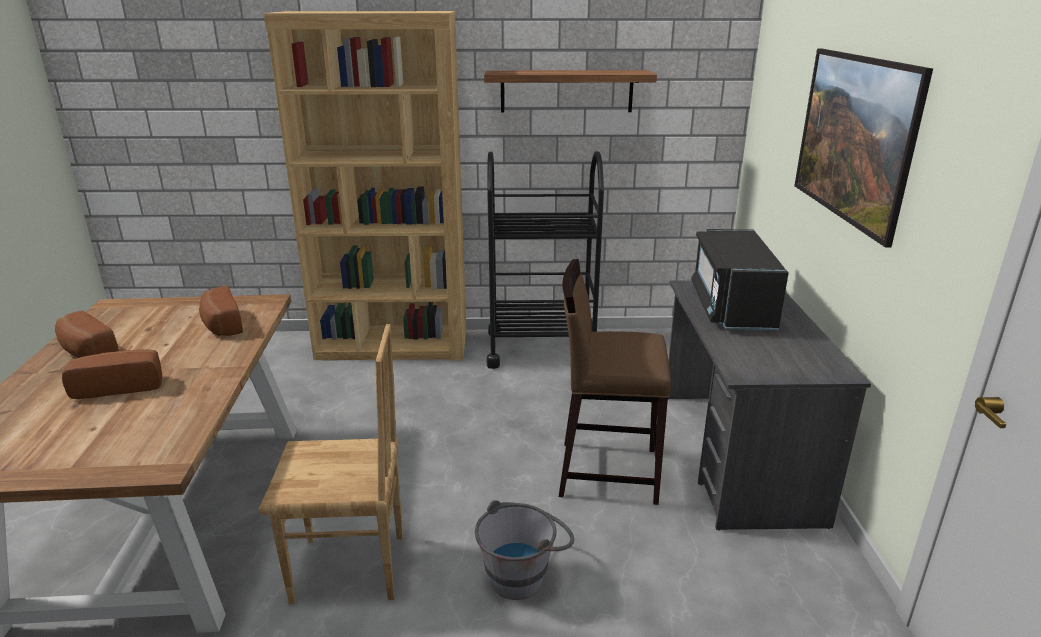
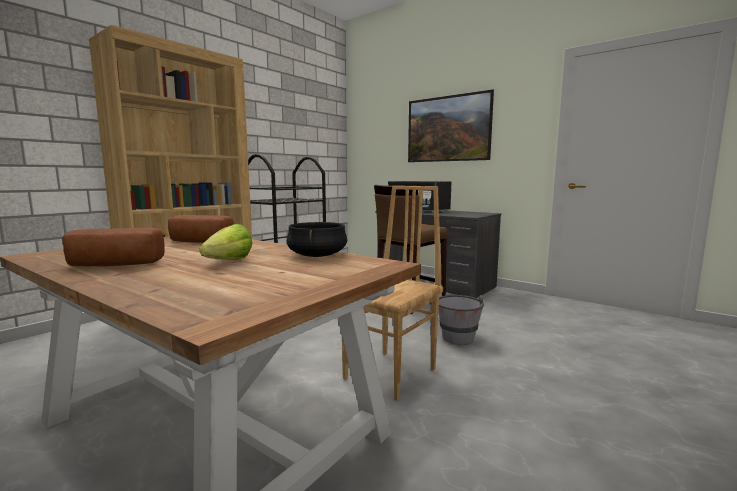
camera: 50 degrees left, 15 degrees down
(120, 386) = (224, 263): bread -> lettuce
(186, 410) = (316, 255): none -> black cooking pot
(566, 91) = (275, 127): shelf -> none

